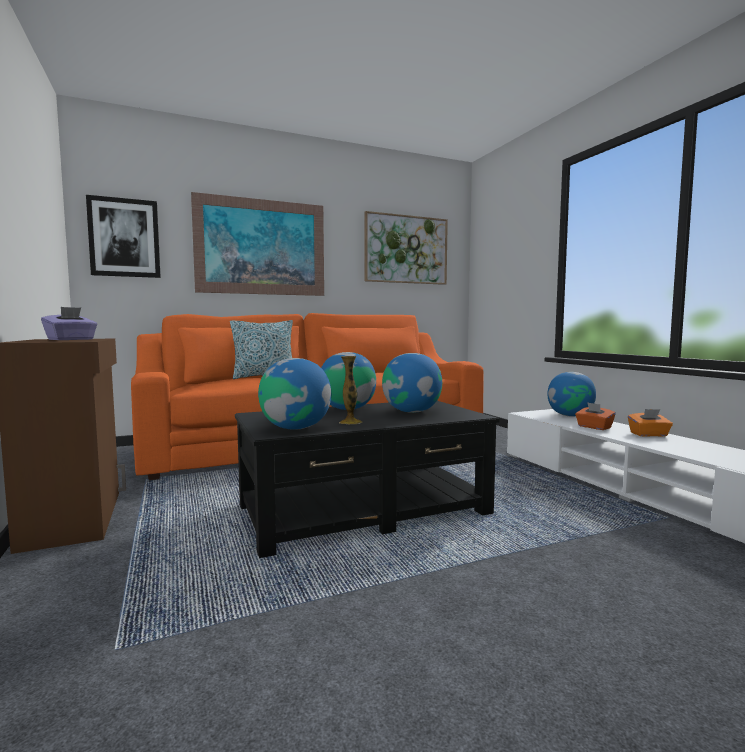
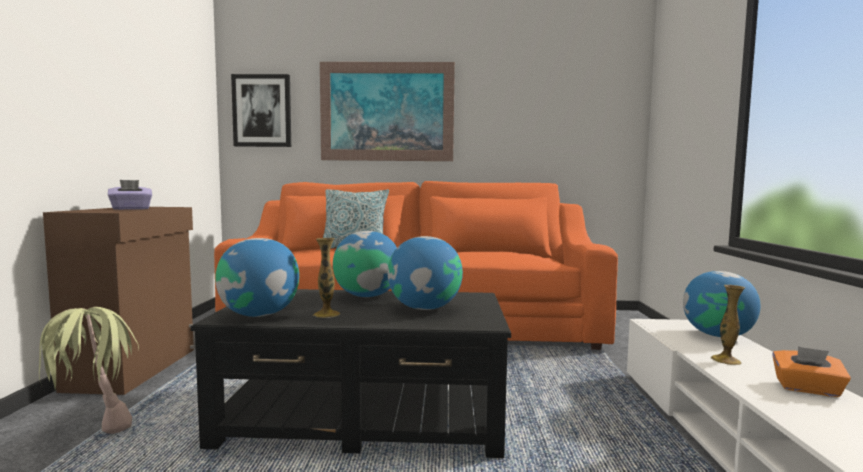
camera: 25 degrees right, 0 degrees up
(116, 569) = (93, 428): none -> potted plant
(406, 249) = (557, 104): picture -> none
(594, 427) = (726, 360): orange tissue box -> vase

